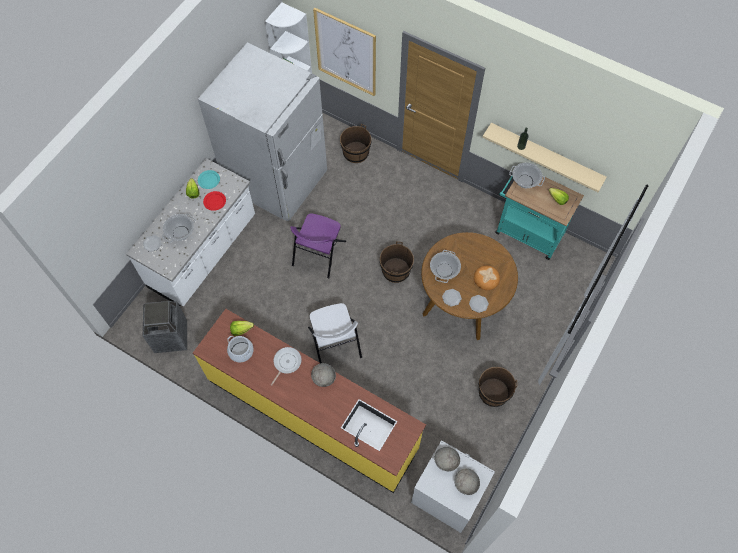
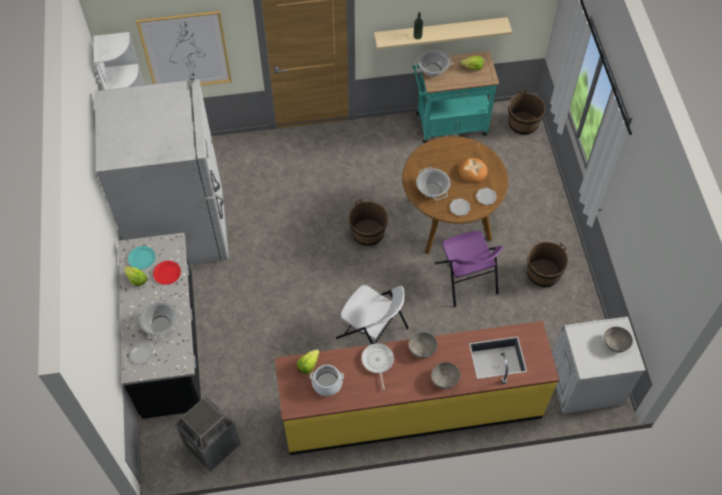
camera: 40 degrees left, 5 degrees down
(203, 252) = (170, 345): white counter -> black counter
(318, 253) = (284, 267): purple chair -> purple chair (466, 278)
(356, 152) = (234, 156): brown bucket -> brown bucket (523, 123)
(446, 461) = (584, 338): grey bowl -> grey bowl (445, 379)

